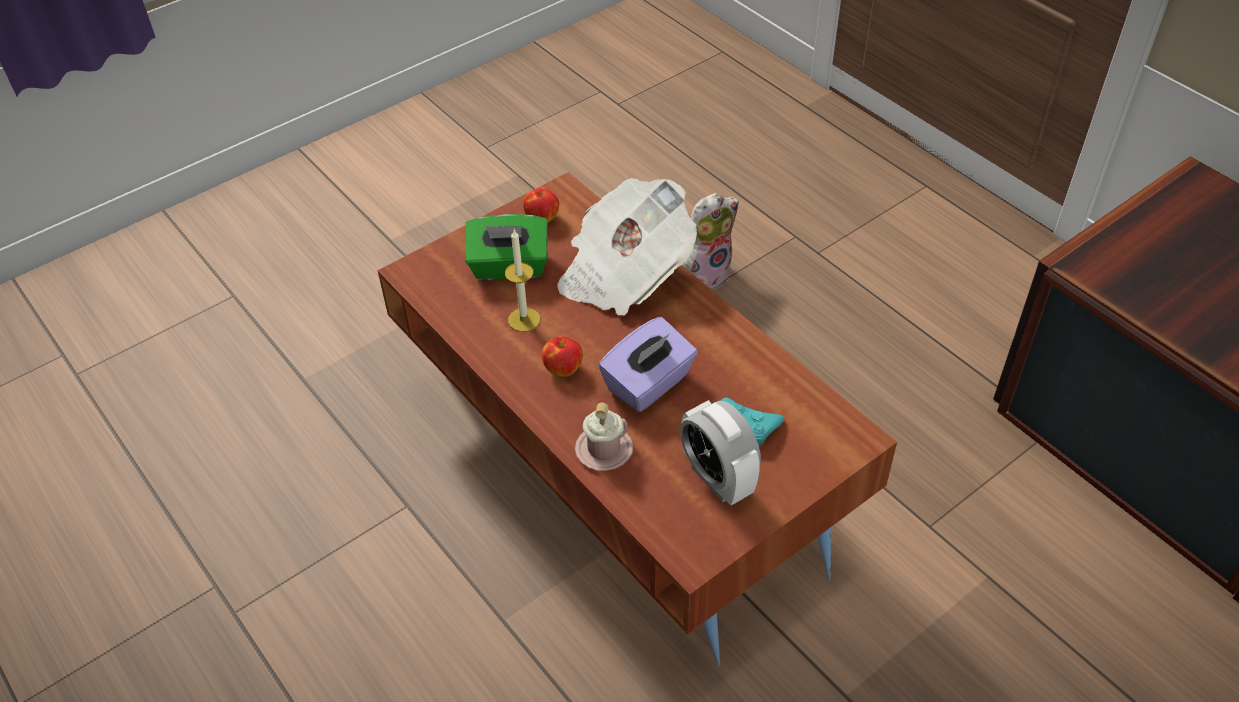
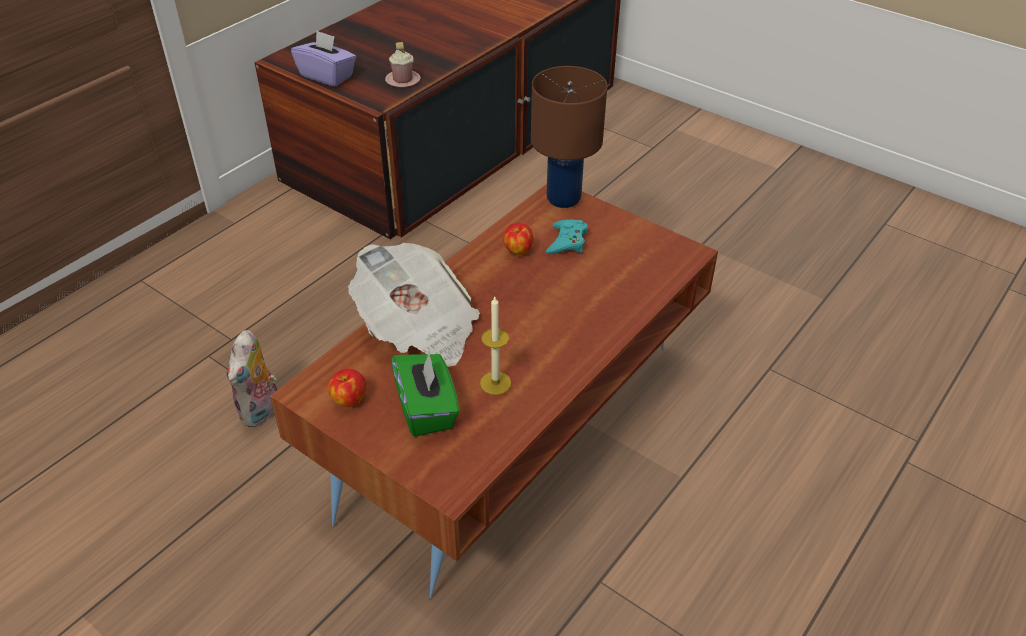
camera: 105 degrees left, 5 degrees down
(563, 368) = (545, 346): apple -> apple (518, 250)
(604, 449) = (620, 308): pink mug -> pink mug (403, 80)
(649, 384) = (544, 294): purple tissue box -> purple tissue box (327, 76)
(706, 273) = (261, 411): plush toy -> plush toy turned 120 degrees counterclockwise
(717, 478) = (620, 249): alarm clock -> none
(840, 440) = (561, 200): none -> brown table lamp

